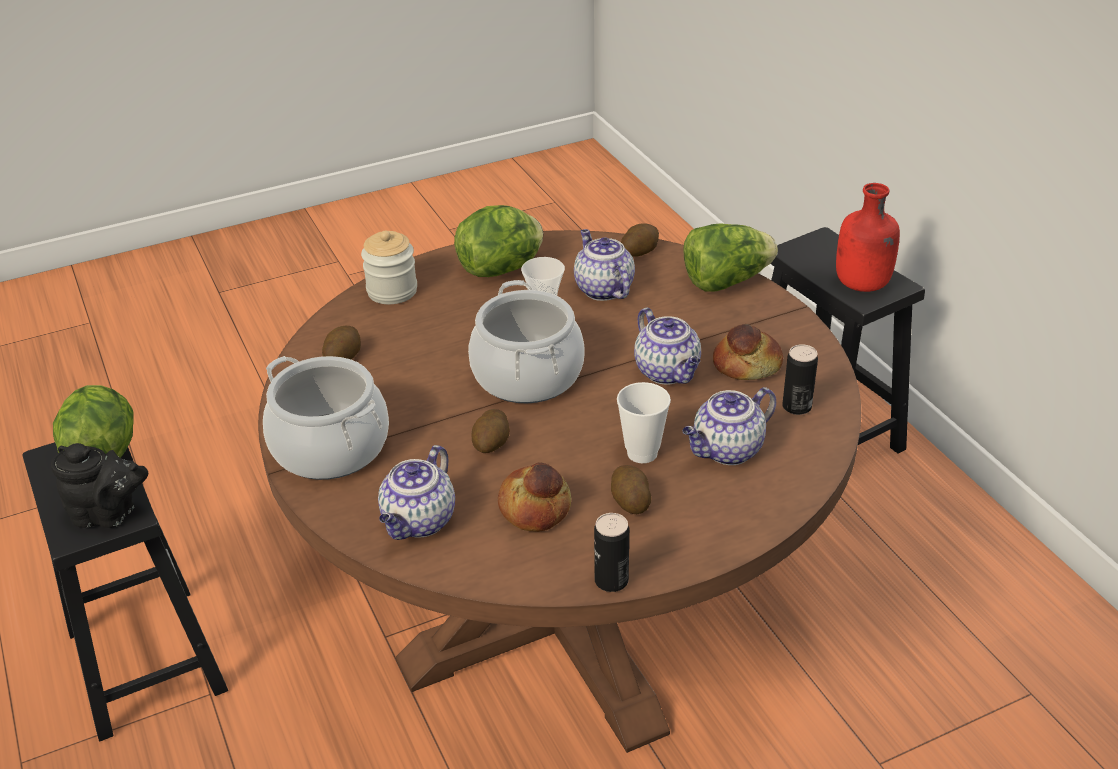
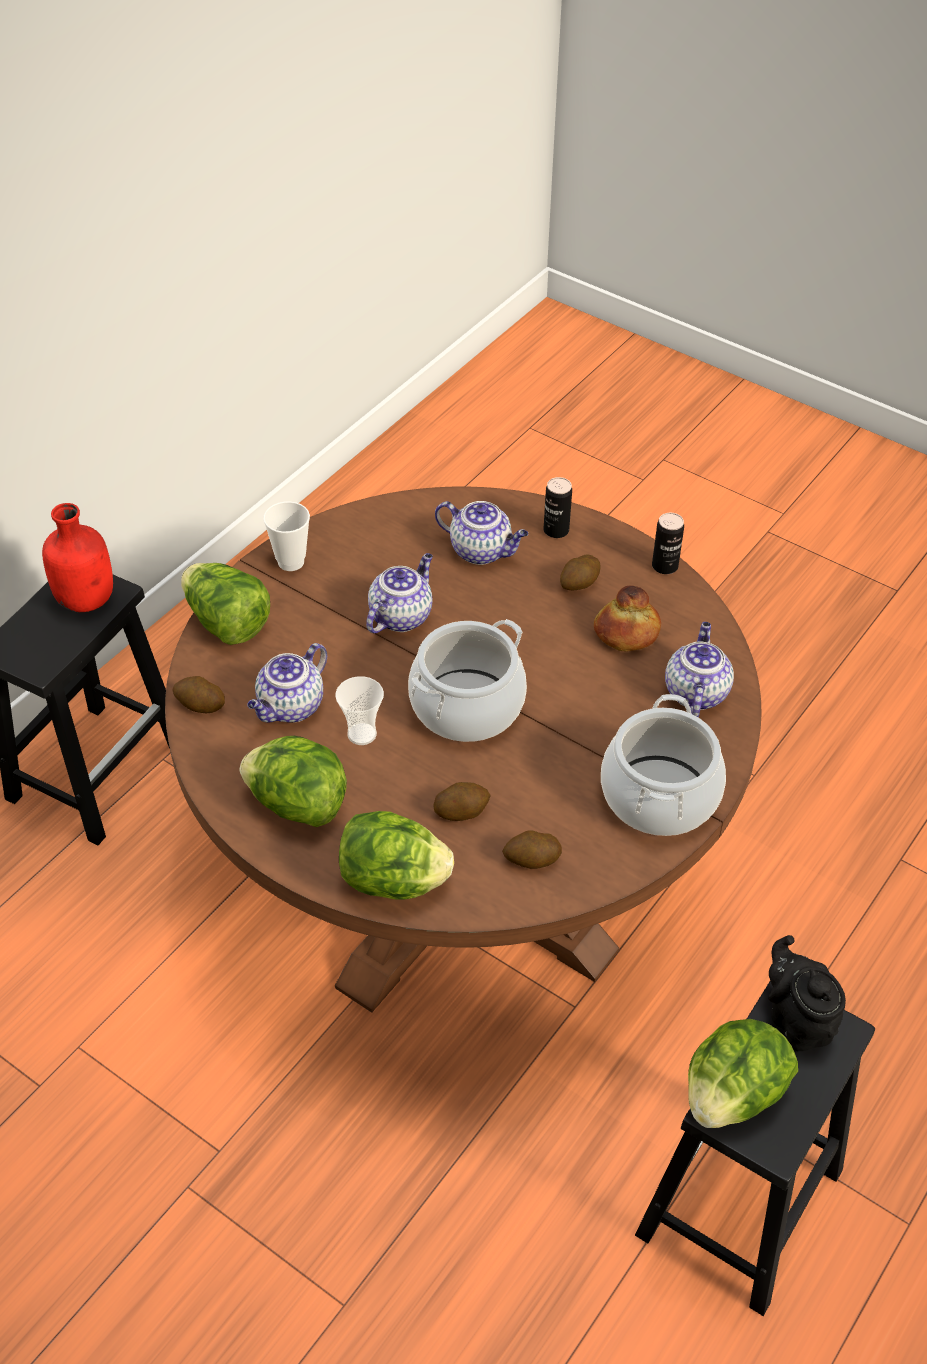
camera: 120 degrees left, 10 degrees up
(392, 291) = (394, 881): jar -> lettuce
(419, 522) = (695, 692): teapot -> teapot turned 75 degrees counterclockwise
(491, 444) = (575, 689): potato -> potato (461, 811)
(642, 453) = (519, 596): cup -> cup (291, 562)
(747, 365) = (359, 571): bread -> none
(796, 406) = (398, 528): can -> can (556, 530)

